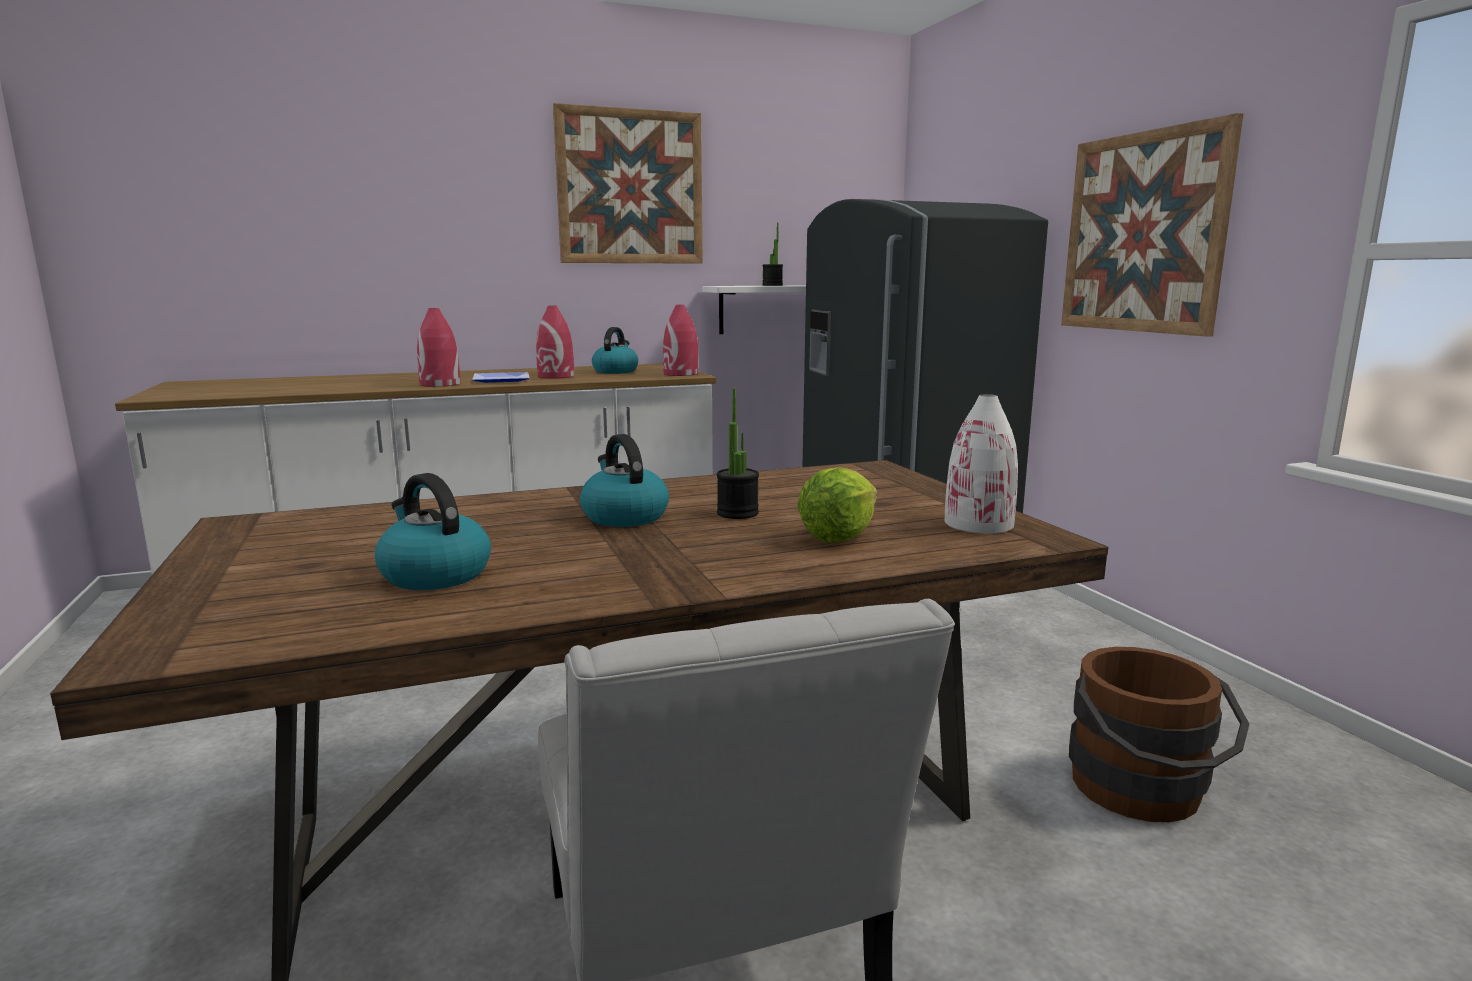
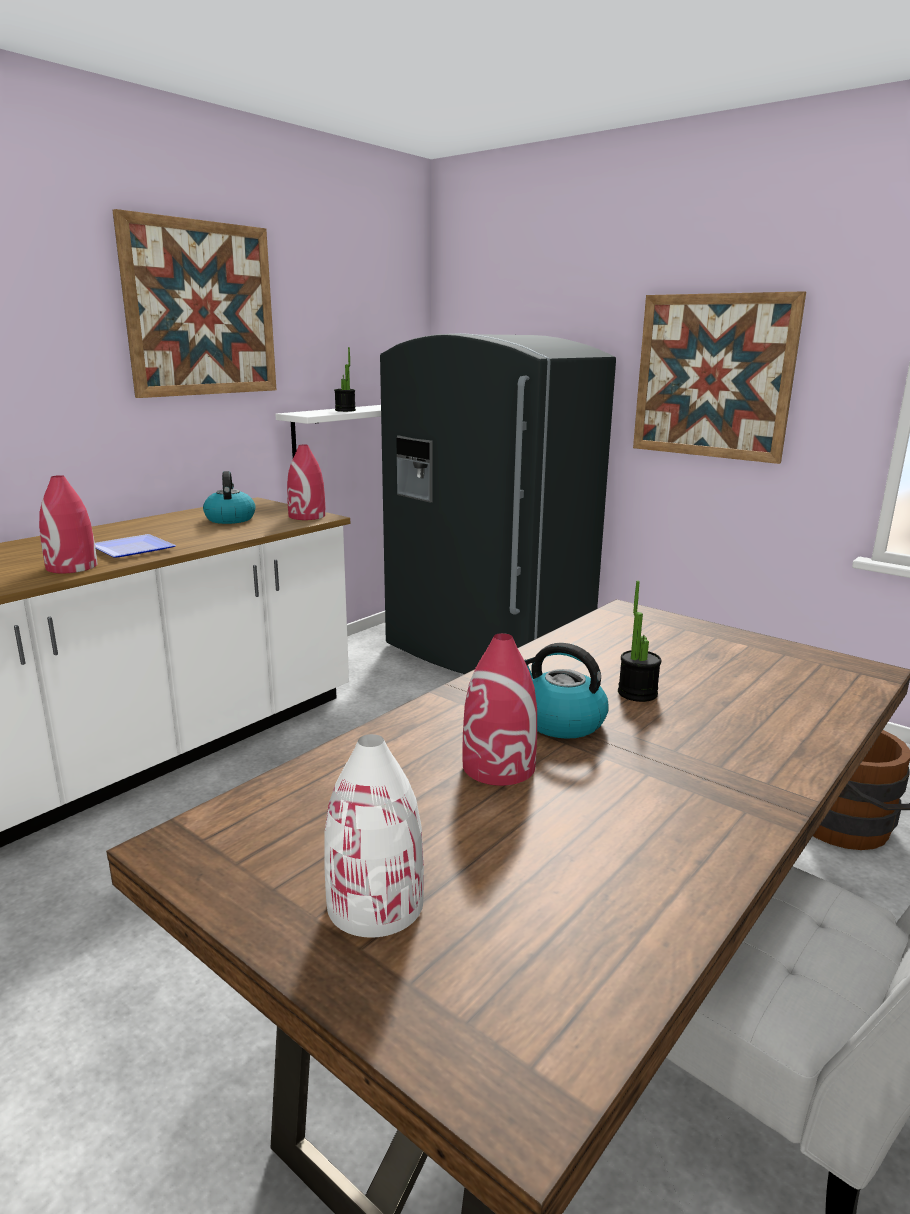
camera: 30 degrees left, 5 degrees up
(434, 574) = (555, 854): kettle -> none
(556, 376) = (182, 535): red vase -> red vase (499, 767)
(839, 535) = (753, 702): lettuce -> none
(979, 524) = (809, 664): white vase -> white vase (376, 904)

